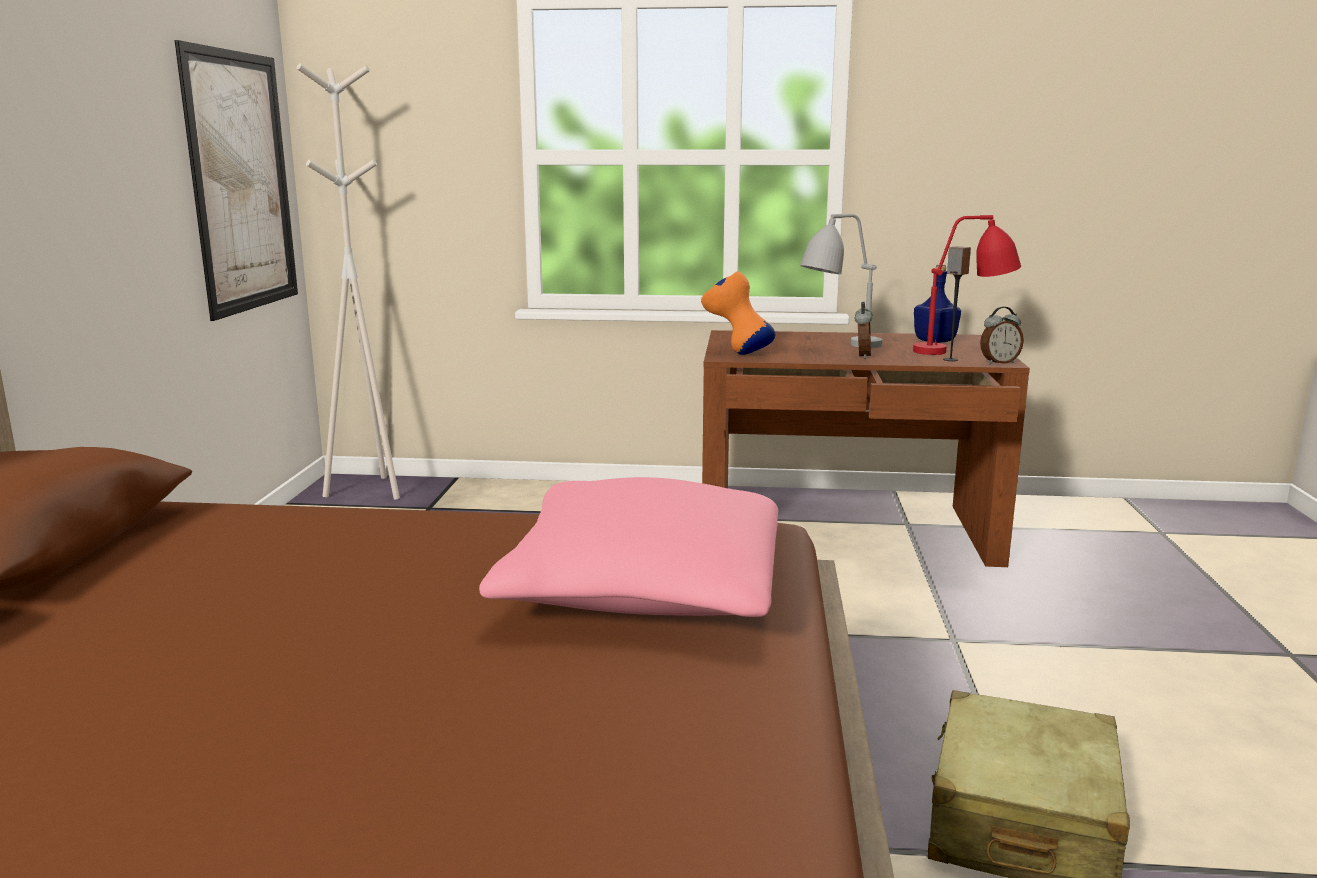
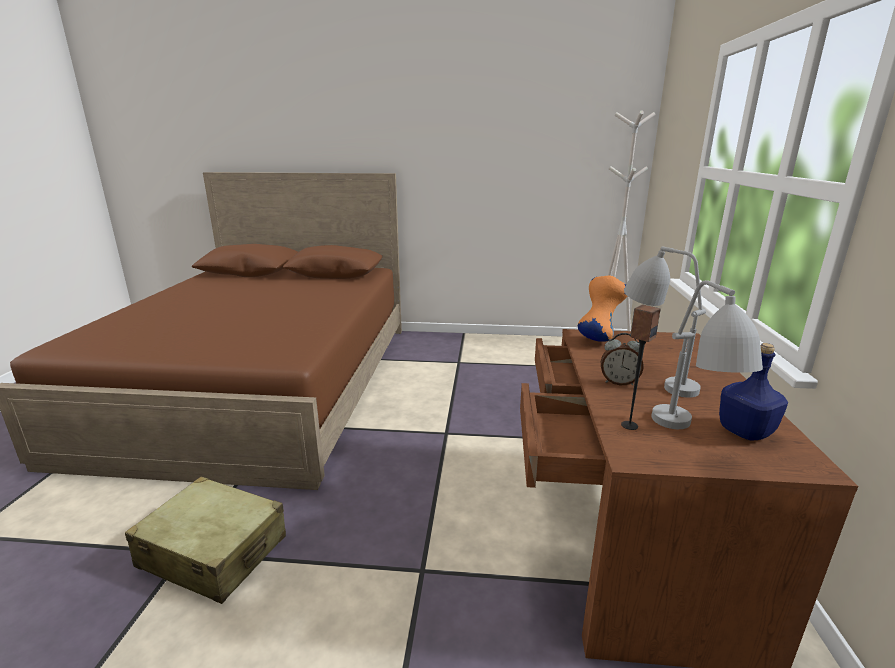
camera: 90 degrees right, 5 degrees up
(242, 182) = (584, 176): picture -> none
(644, 589) = (247, 338): pink pillow -> none
(965, 351) = (690, 442): red table lamp -> grey table lamp
(998, 362) = (630, 454): alarm clock -> none

